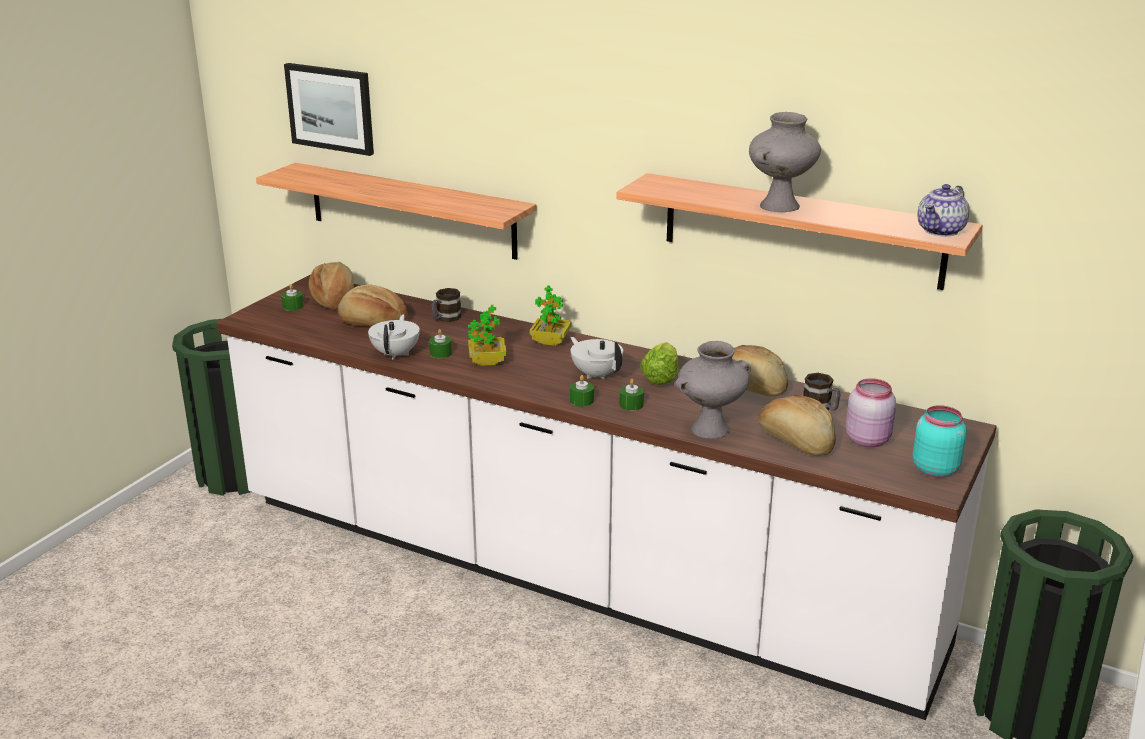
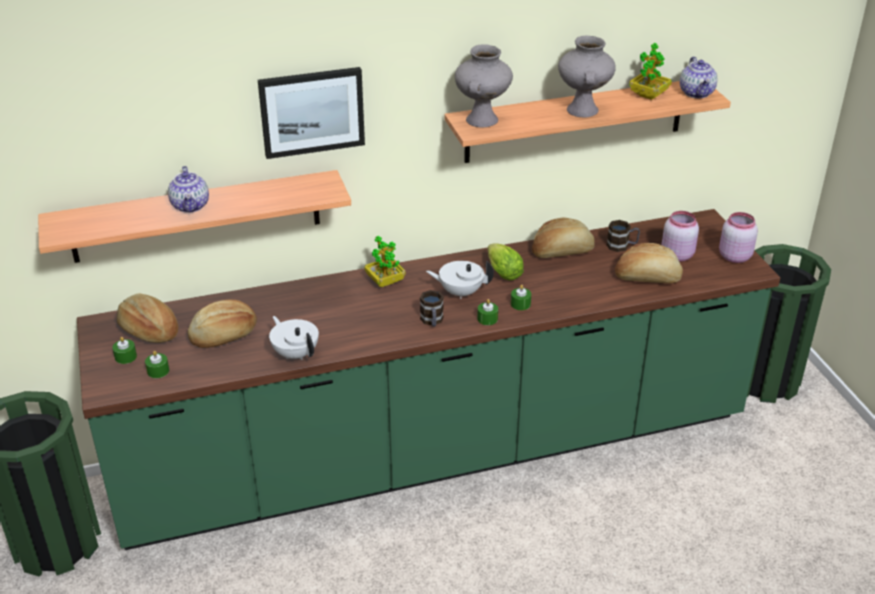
camera: 45 degrees left, 10 degrees up
(331, 108) = (84, 146): picture -> picture (312, 111)
(388, 188) = (191, 206): none -> teapot
(441, 353) = (327, 334): green candle -> green candle (158, 371)
(445, 319) = (274, 302): mug -> mug (432, 321)
(487, 361) = (372, 322): potted plant -> potted plant (648, 95)
(572, 575) = (437, 455): white counter -> green counter
(710, 430) = (593, 297): grey vase -> grey vase (482, 120)
(934, 469) = (733, 256): turquoise jar -> pink jar

